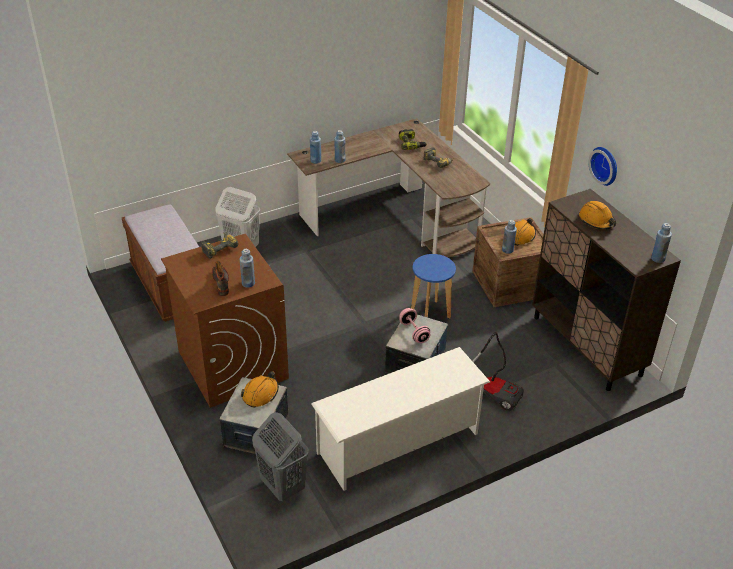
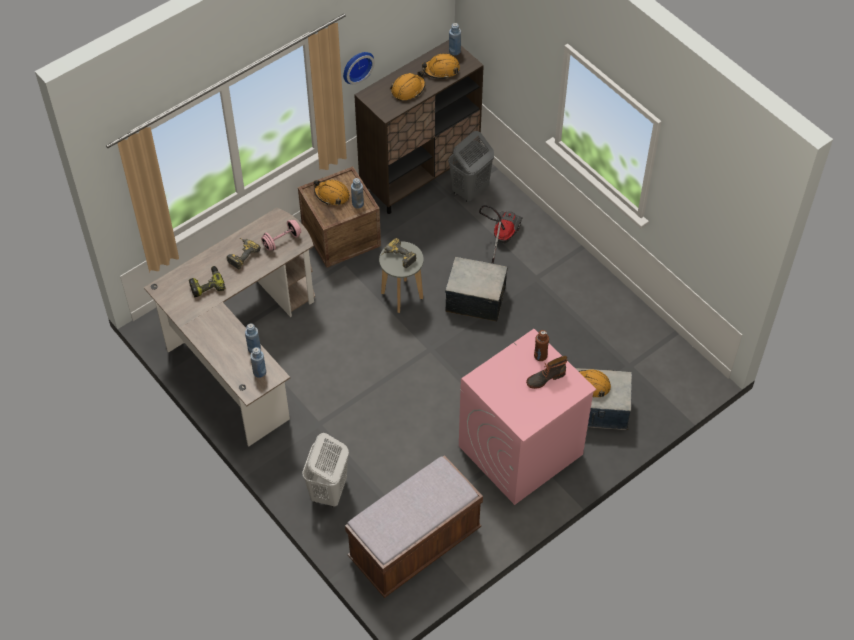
camera: 100 degrees left, 15 degrees up
(218, 248) = (492, 395): power drill -> power drill (397, 258)
(232, 364) = (520, 451): brown washing machine -> pink washing machine
(248, 283) = (540, 356): blue bottle -> brown bottle
(282, 486) = (654, 375): grey laundry basket -> grey laundry basket (469, 190)
(399, 443) = (581, 299): white shoe rack -> none
(414, 332) = (475, 280): pink dumbbell -> pink dumbbell (282, 241)
(430, 313) = (402, 295): blue stool -> grey stool
(627, 246) = (441, 70): none -> orange hard hat

